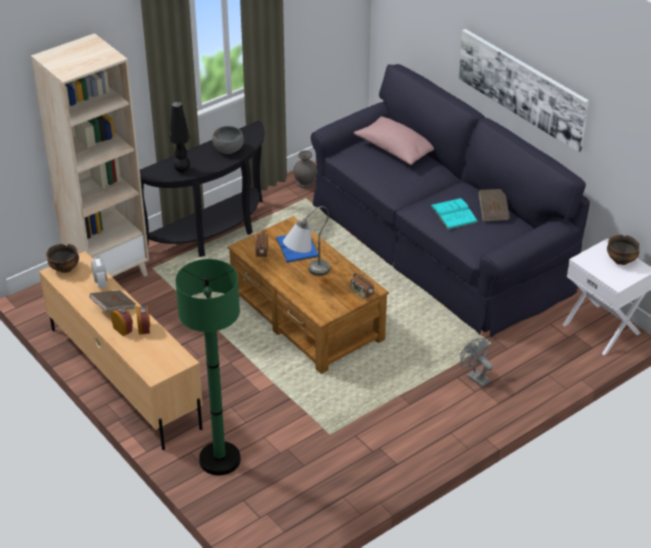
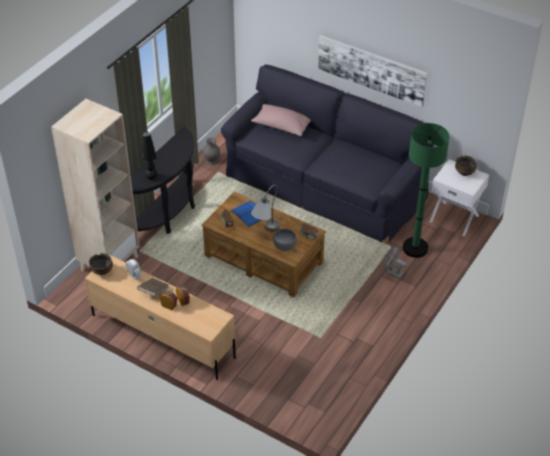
camera: 20 degrees left, 5 degrees up
(220, 459) = (258, 375): green floor lamp -> green floor lamp (415, 248)
(228, 149) = (174, 154): grey bowl -> grey bowl (284, 246)
(453, 214) = (344, 165): turquoise book -> none
(493, 212) = (369, 157): brown book -> none

